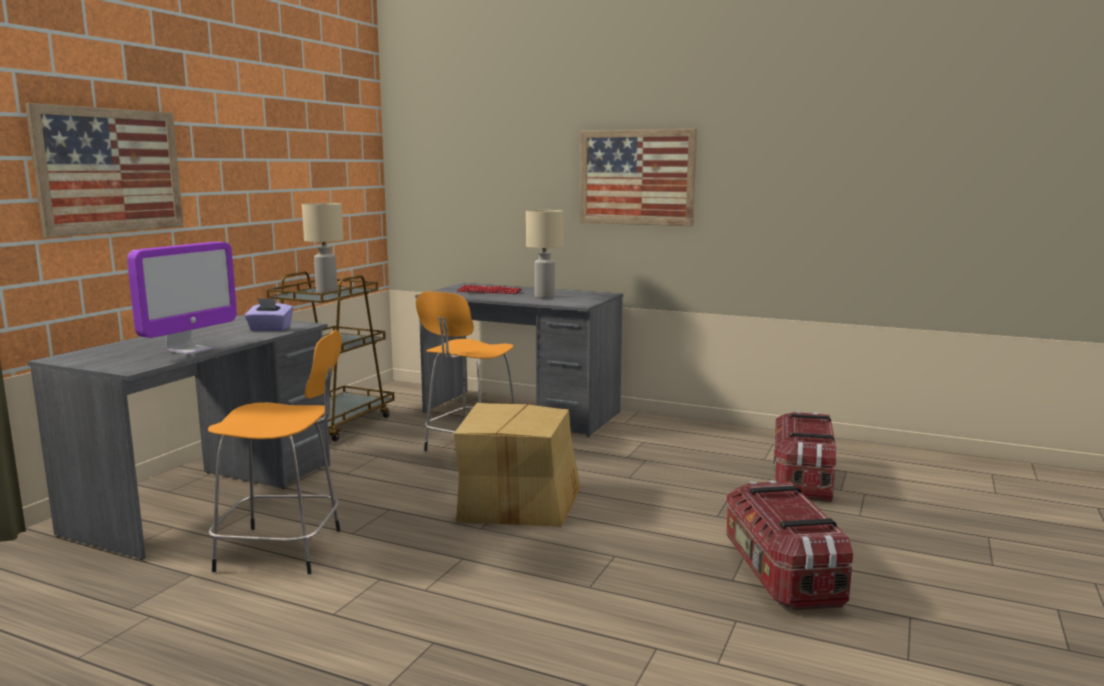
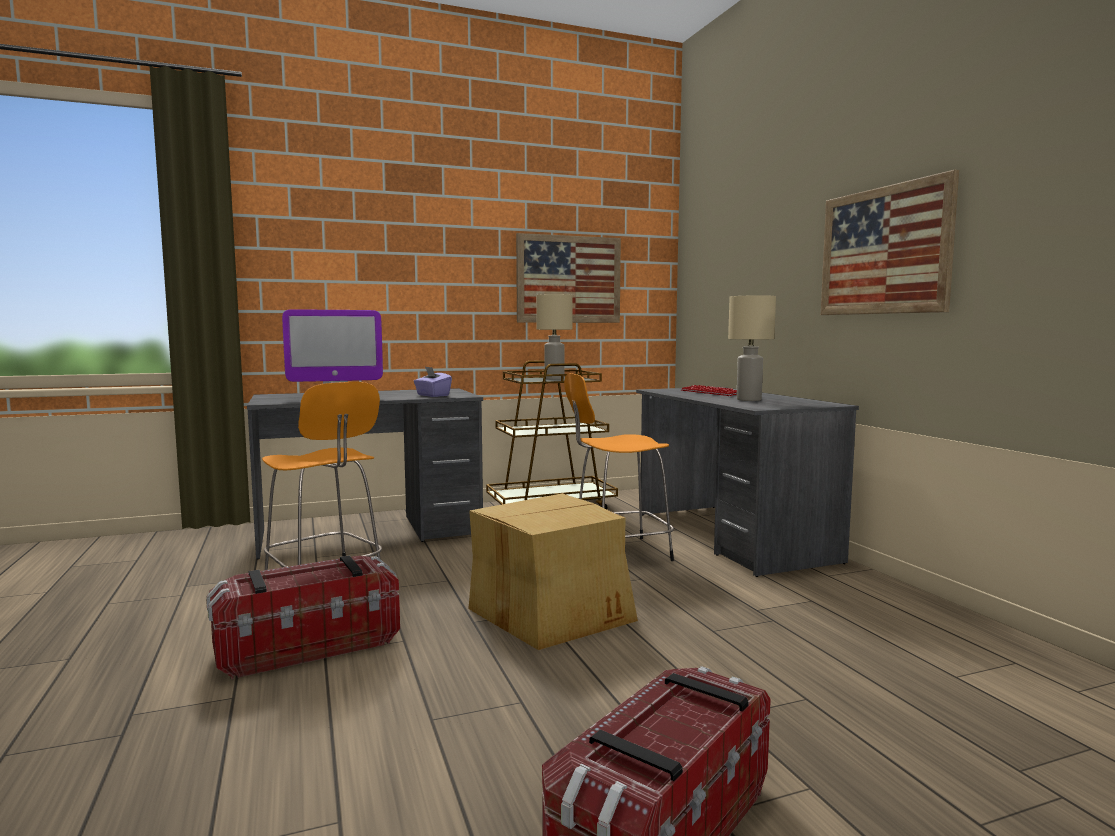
camera: 45 degrees right, 5 degrees down
(110, 170) = (360, 261): picture -> picture (569, 279)
(802, 479) = (973, 726): storage box -> storage box (307, 646)

